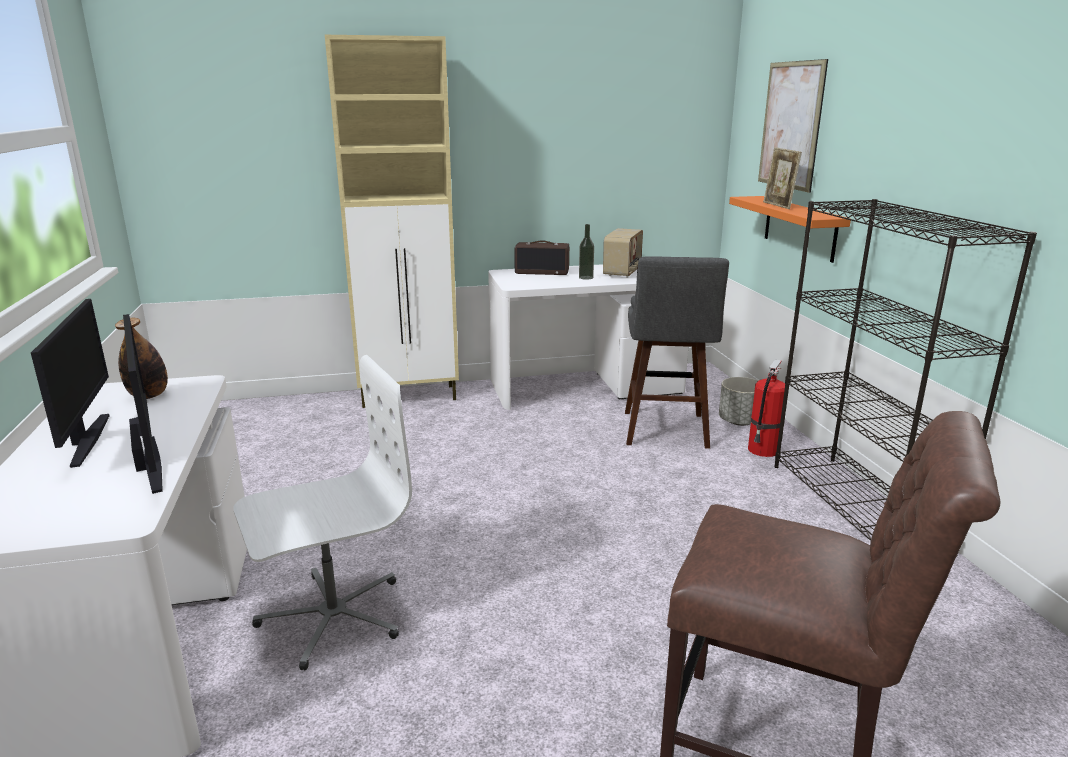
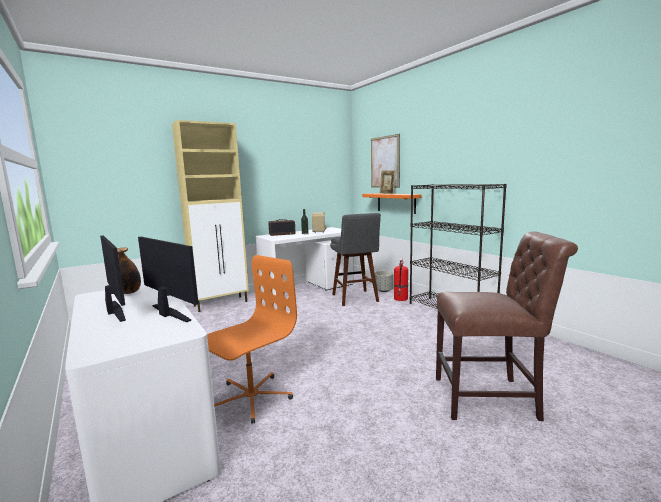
camera: 20 degrees left, 10 degrees down
(332, 616) = (251, 398): white office chair -> orange office chair

